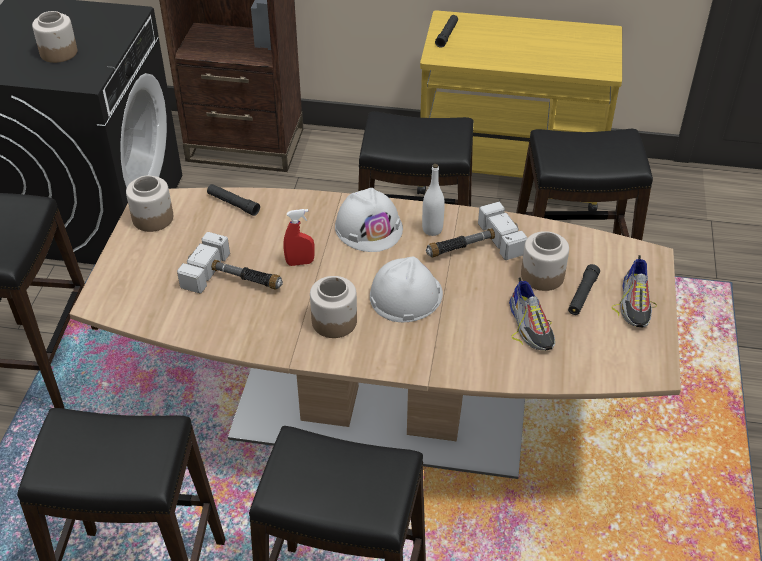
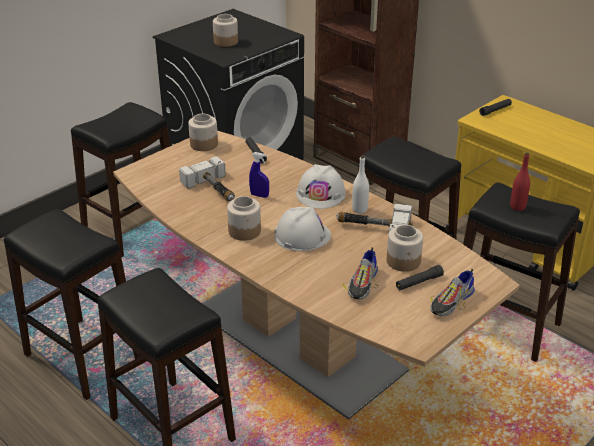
camera: 35 degrees right, 10 degrees down
(300, 262) = (259, 195): red spray bottle -> blue spray bottle
(584, 153) = (517, 207): none -> red bottle

